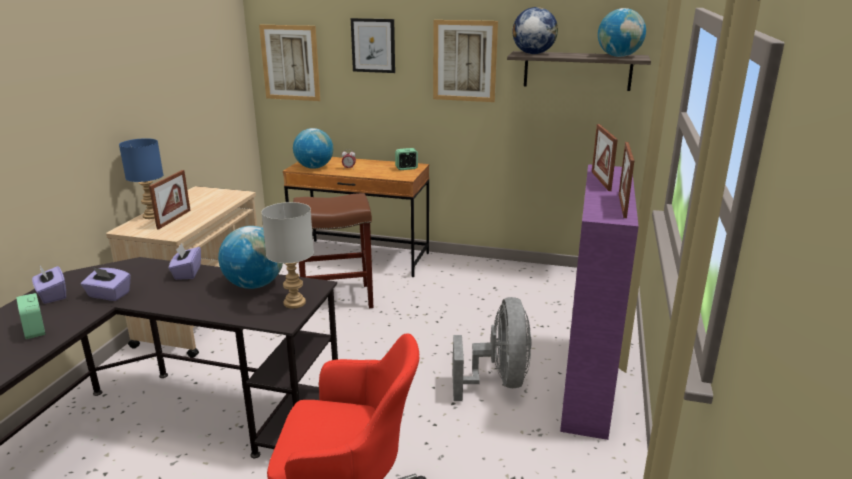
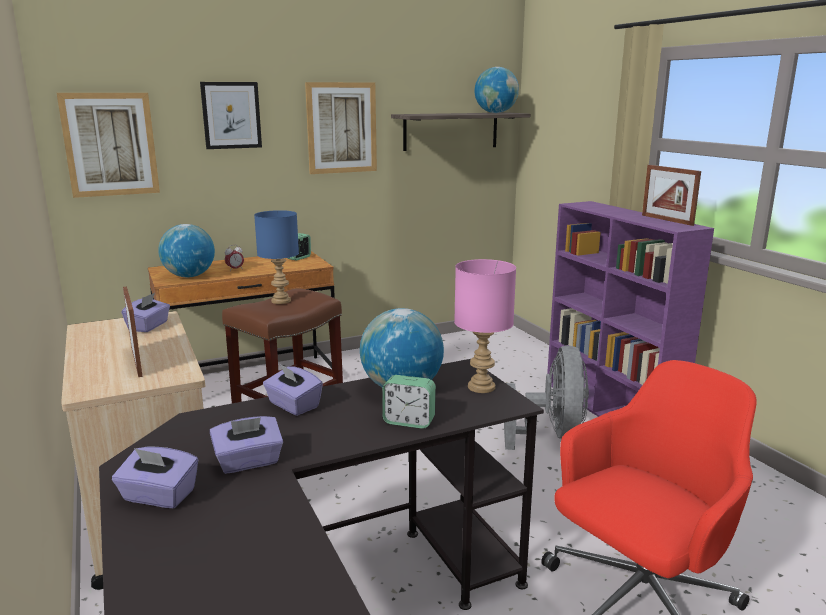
camera: 40 degrees left, 5 degrees down
(35, 331) = (247, 539): alarm clock -> alarm clock (409, 421)
(152, 216) = (90, 367): blue table lamp -> blue table lamp (282, 301)
(222, 198) = (149, 326): none -> purple tissue box
(295, 303) = (482, 387): grey table lamp -> pink table lamp
(498, 381) = (552, 435): grey fan -> grey fan turned 45 degrees clockwise
(533, 54) = (422, 114): globe -> none
(601, 181) = (604, 210): picture frame -> none

